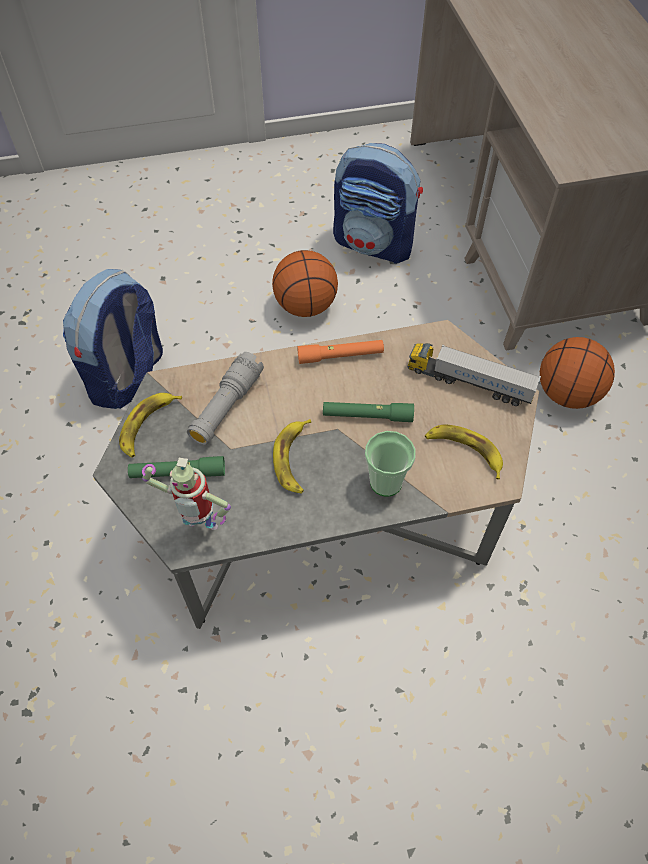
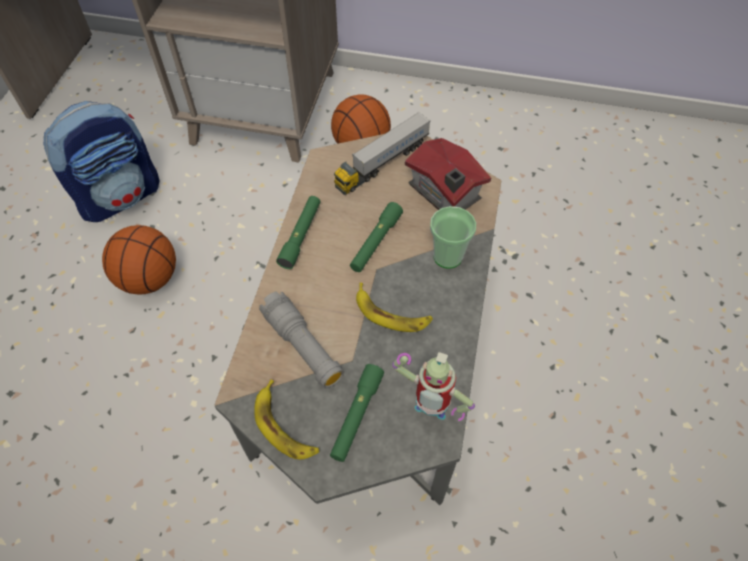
camera: 65 degrees left, 0 degrees up
(127, 377) = (117, 475): backpack -> none
(201, 529) = (428, 416): toy robot -> toy robot turned 75 degrees clockwise
(340, 356) = (301, 235): orange flashlight -> green flashlight
(464, 451) = (444, 194): banana -> toy house

